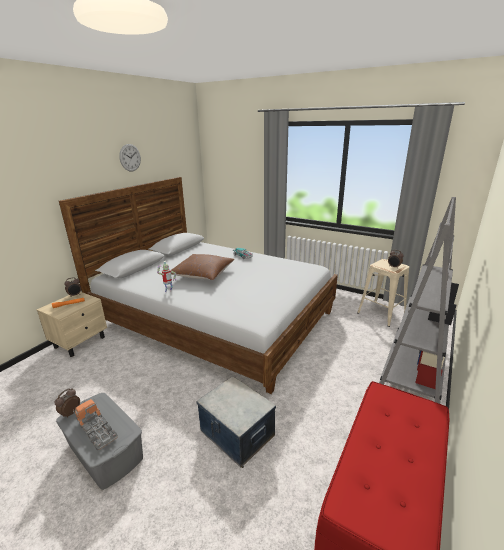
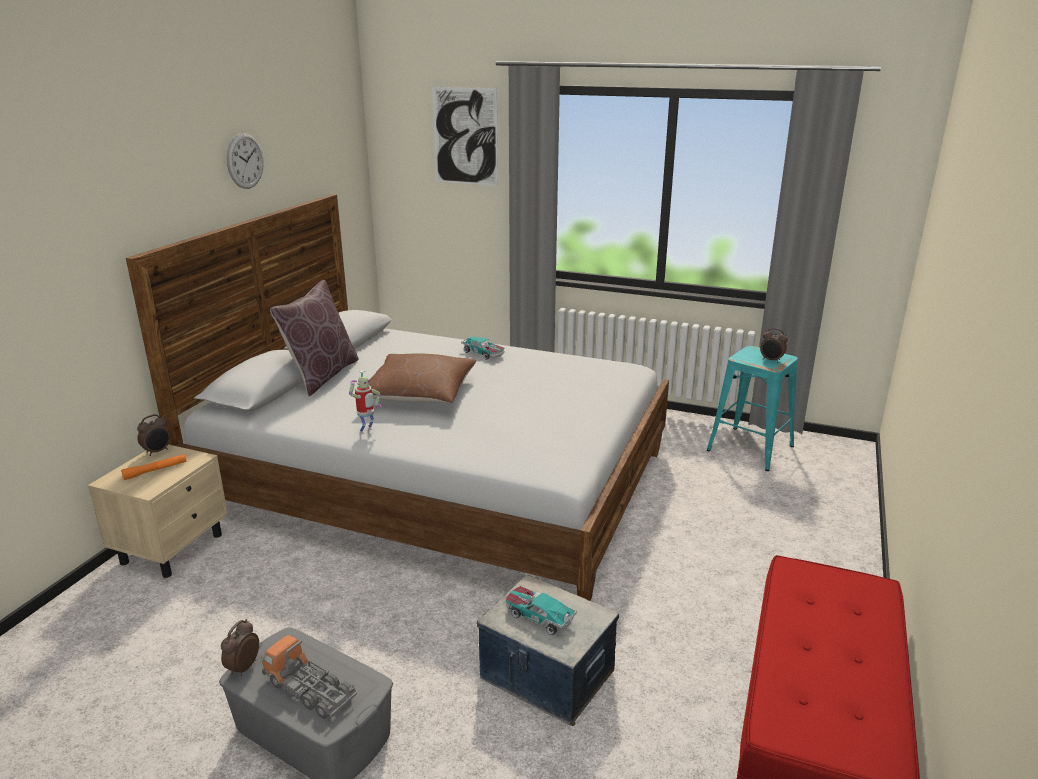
camera: 10 degrees left, 0 degrees up
(161, 263) = (322, 375): none -> brown pillow
(230, 402) = (539, 616): none -> toy car
(244, 149) = (465, 136): none -> picture
(381, 313) = (750, 448): beige stool -> turquoise stool
(412, 372) = (822, 546): grey bookcase -> none

